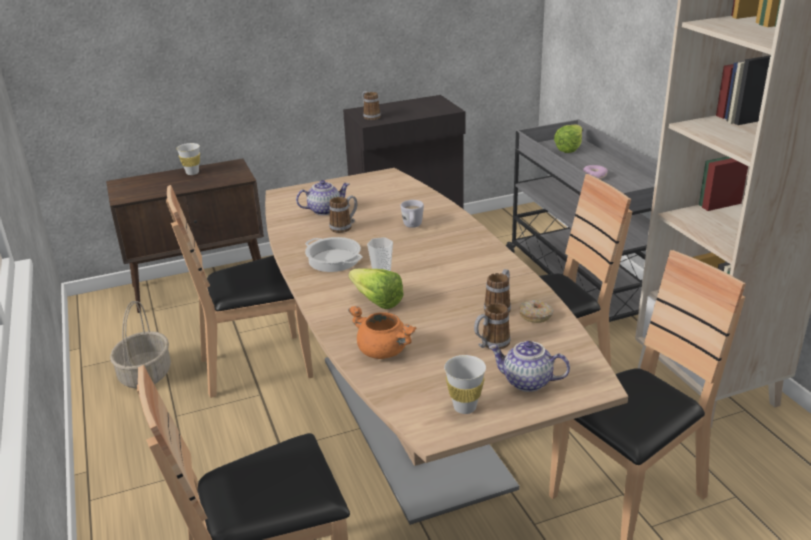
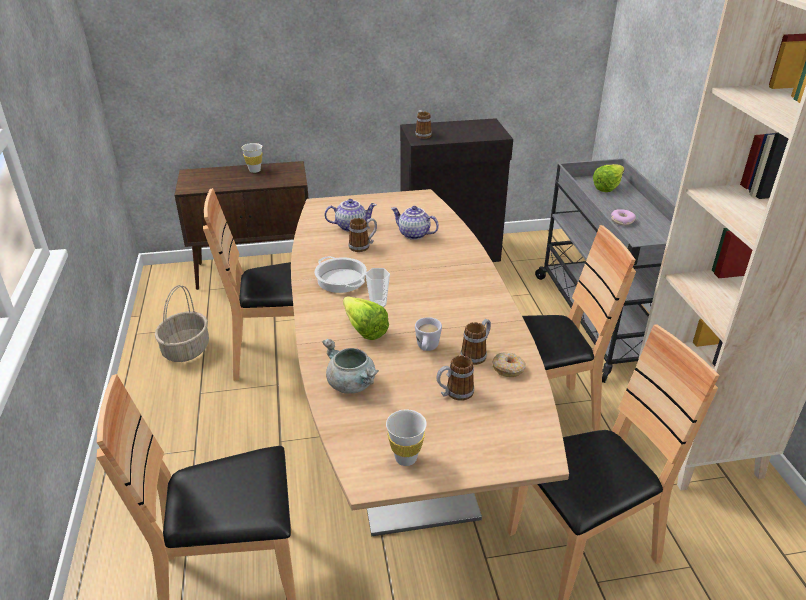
camera: 10 degrees right, 5 degrees up
(384, 351) = (353, 384): orange cooking pot -> grey cooking pot
(412, 226) = (425, 254): white mug -> white mug (426, 348)
(526, 382) = (474, 441): teapot -> teapot (413, 234)

